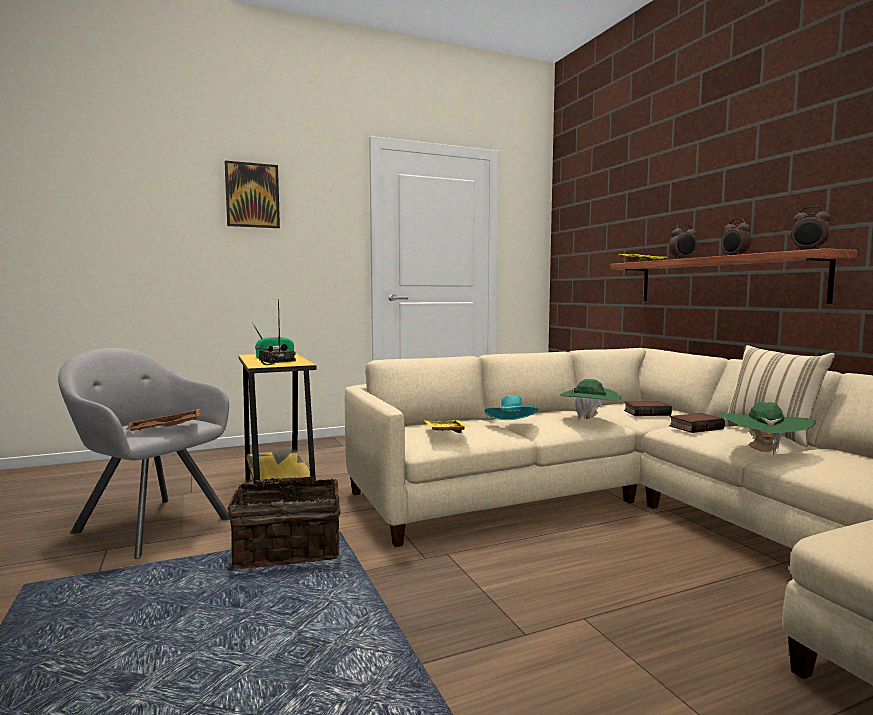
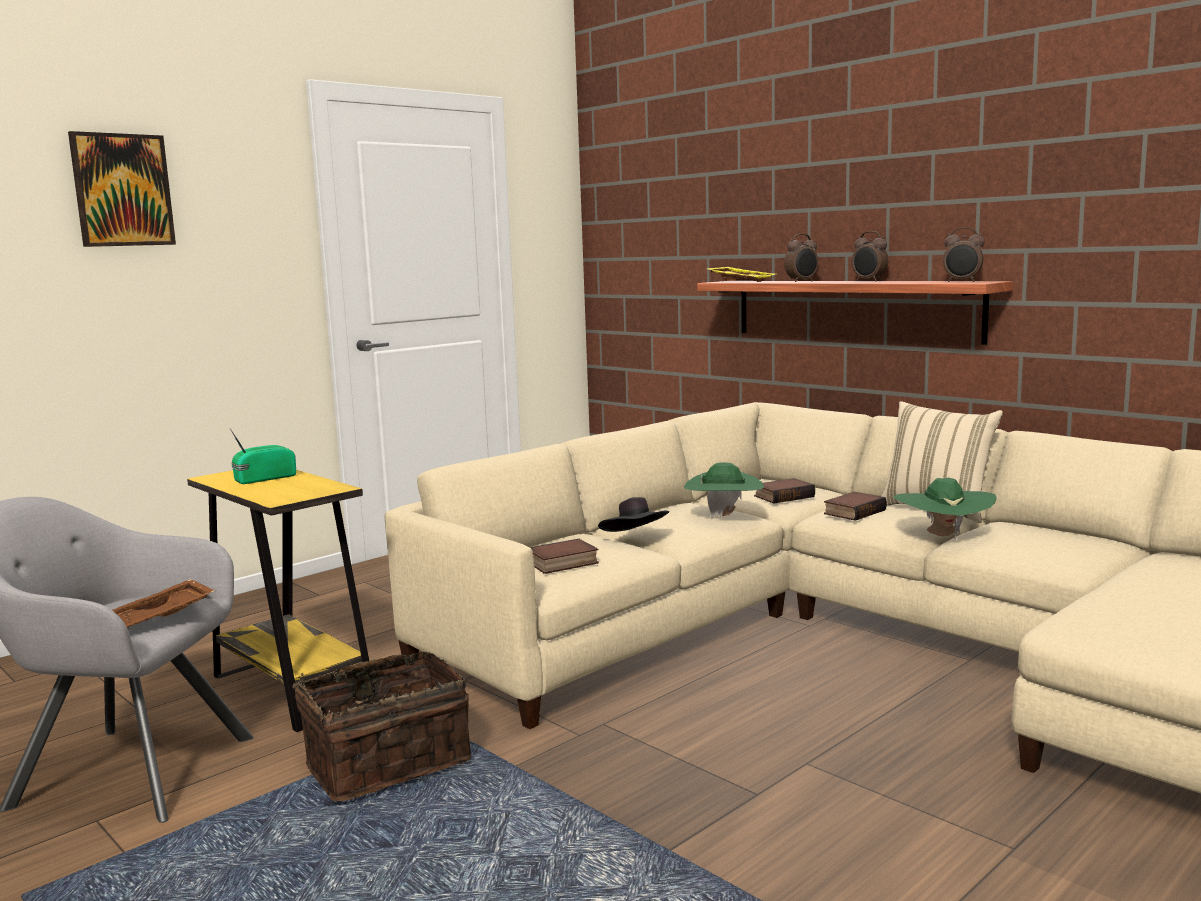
camera: 20 degrees left, 5 degrees up
(274, 362) = (287, 489): radio -> none
(444, 433) = (562, 563): yellow tray -> book
(511, 425) = (635, 538): turquoise hat -> black hat

